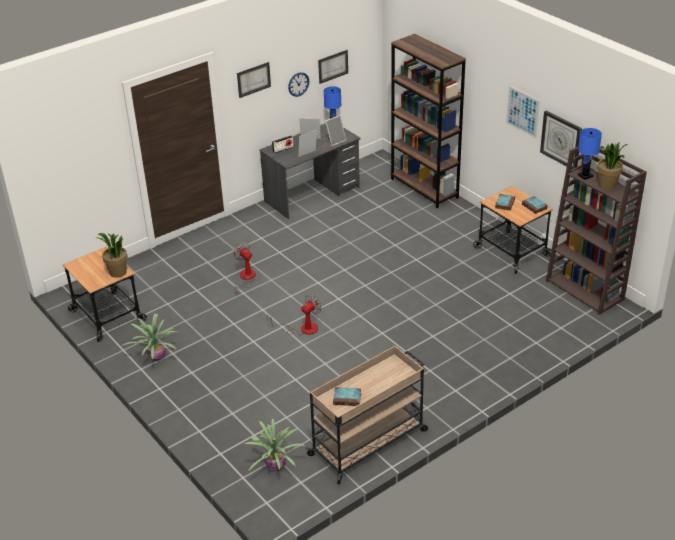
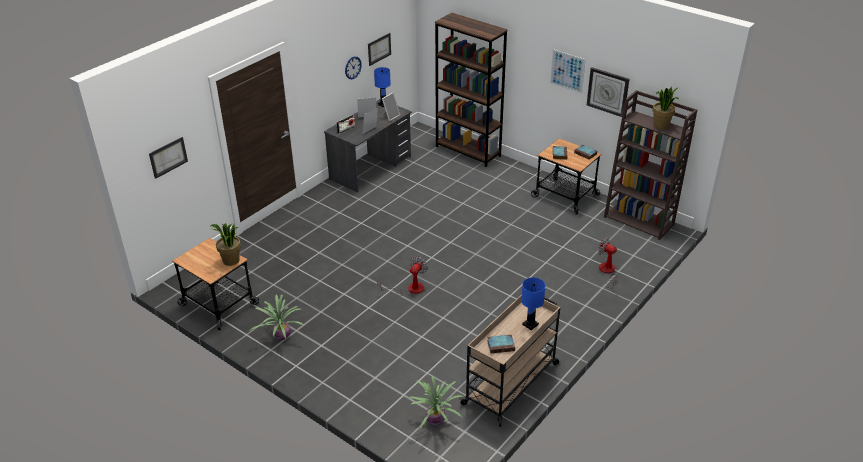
camera: 15 degrees left, 0 degrees up
(245, 278) = (339, 251): fan -> fan (608, 272)
(253, 79) = (317, 66): picture -> picture (168, 157)
(585, 175) = (639, 120): blue table lamp -> blue table lamp (530, 324)

